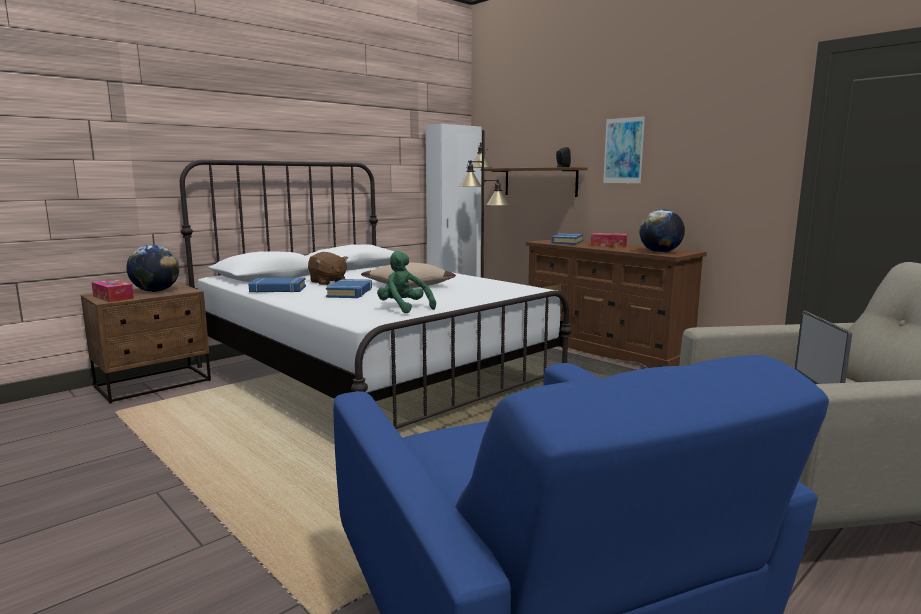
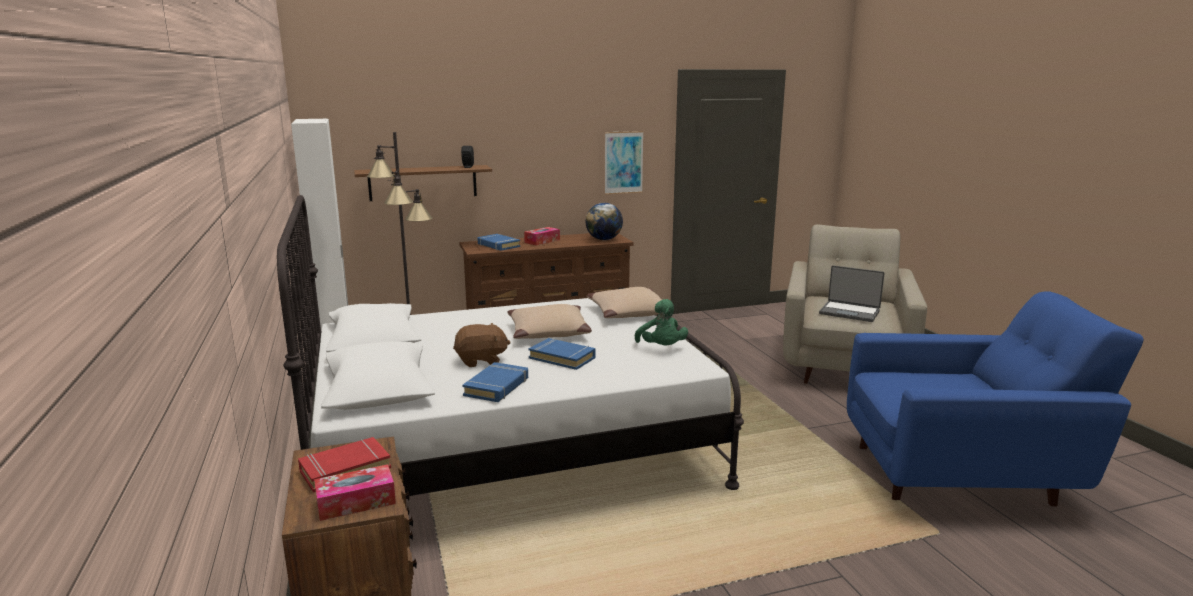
camera: 65 degrees left, 5 degrees up
(155, 291) = (345, 469): globe -> red book
(404, 308) = (661, 348): green plush toy -> green plush toy turned 90 degrees counterclockwise
(493, 294) = (629, 313): none -> beige pillow
(623, 150) = (526, 147): picture -> picture (623, 162)

